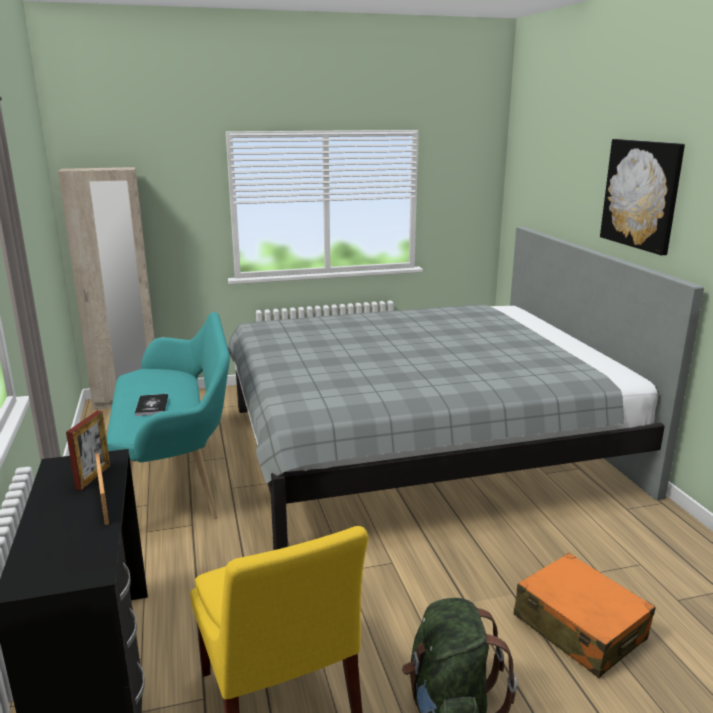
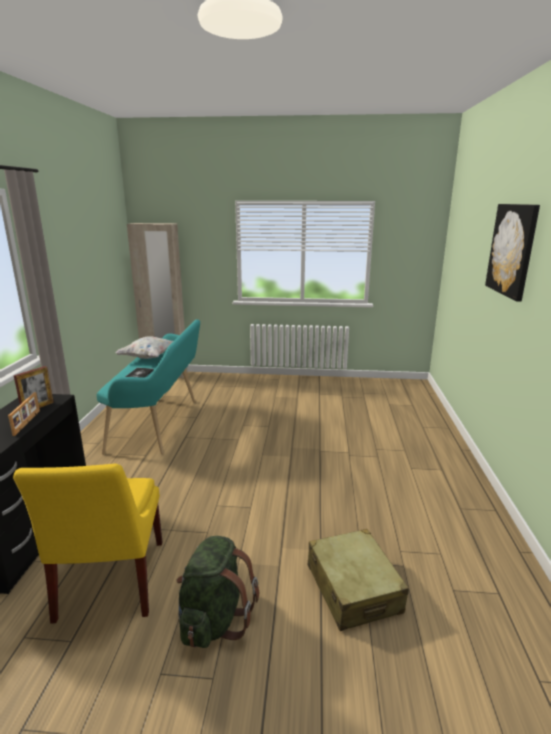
camera: 20 degrees right, 0 degrees up
(140, 378) = (148, 357): none -> white pillow
(420, 446) = (329, 432): grey bed -> none
(579, 627) = (353, 588): orange suitcase -> beige suitcase

